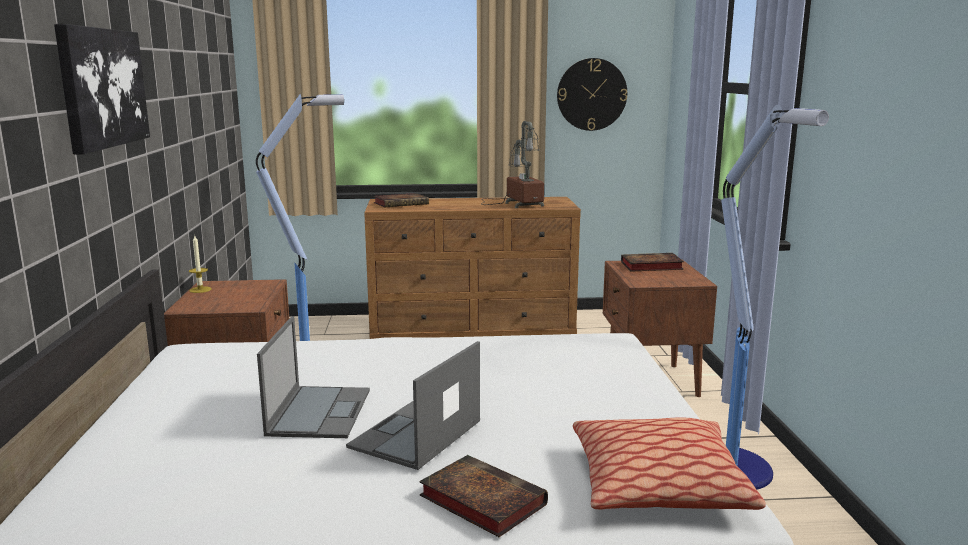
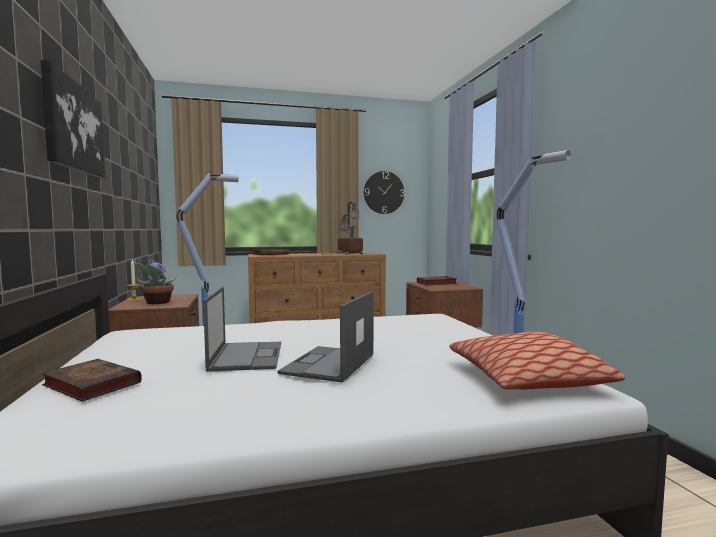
camera: 10 degrees left, 10 degrees down
(227, 299) = (156, 303): none -> potted plant
(479, 500) = (402, 396): book -> book (89, 384)

